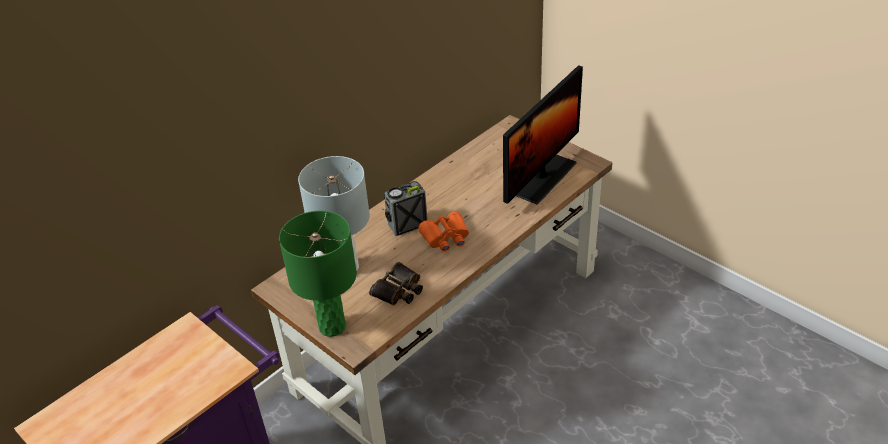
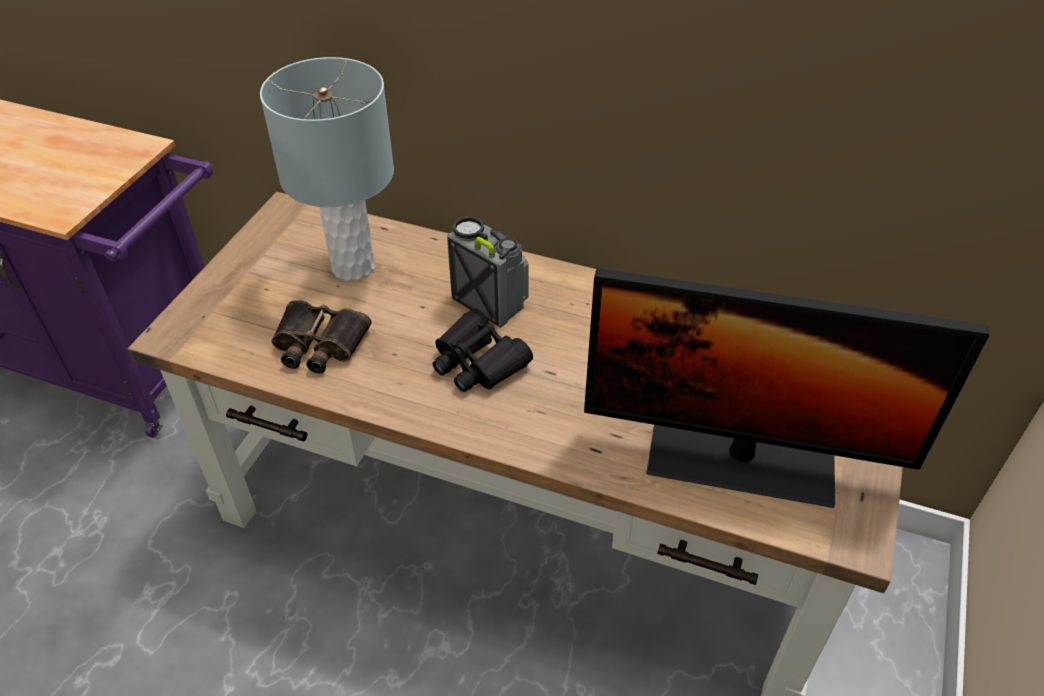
camera: 65 degrees right, 5 degrees up
(332, 327) = (214, 296): green table lamp -> none
(445, 237) = (478, 362): orange binoculars -> black binoculars

